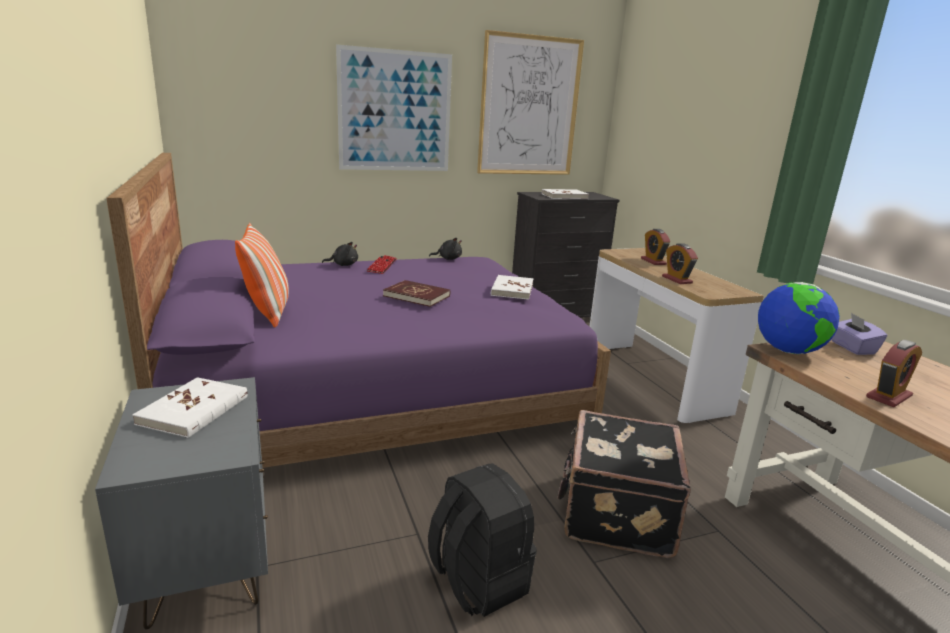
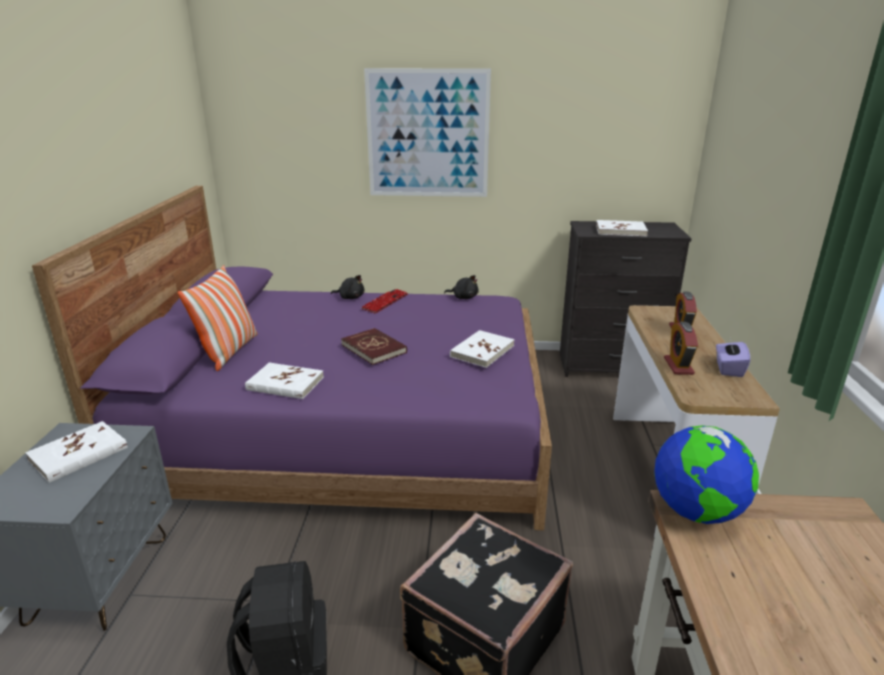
camera: 25 degrees right, 5 degrees up
(360, 329) = (285, 384): none -> white book
(529, 107) = (588, 122): picture -> none
(851, 348) = (806, 525): purple tissue box -> purple tissue box (728, 369)
(888, 396) = (757, 623): alarm clock -> none

